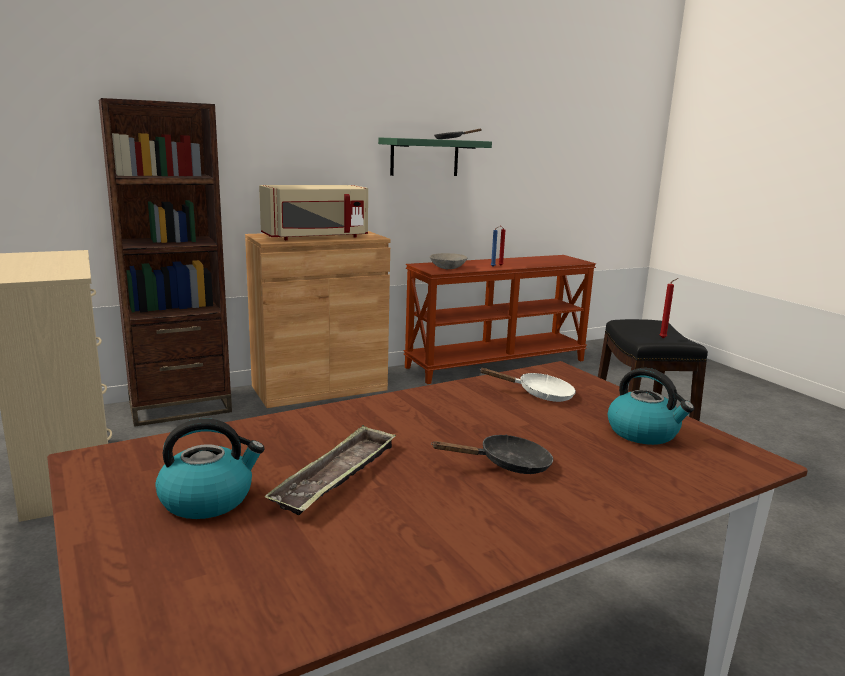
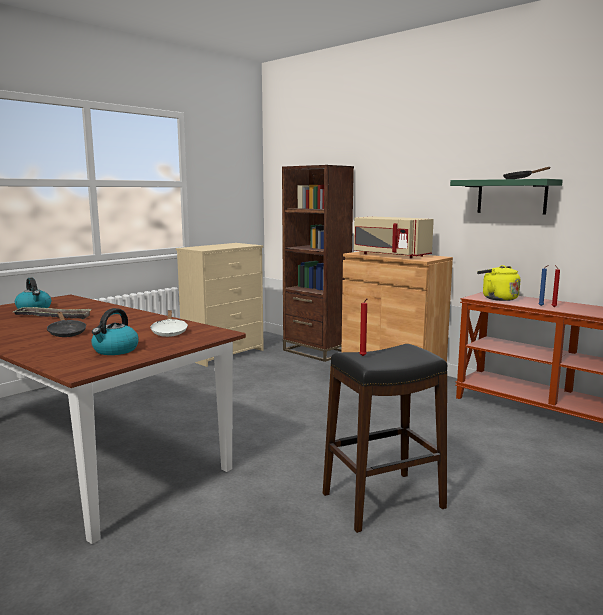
camera: 70 degrees right, 5 degrees down
(448, 267) = (497, 298): grey bowl -> yellow kettle

